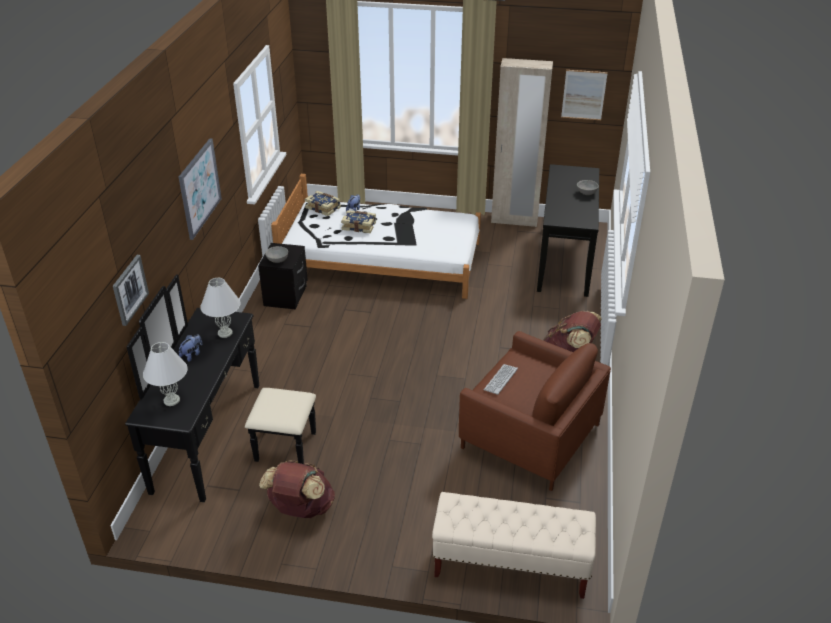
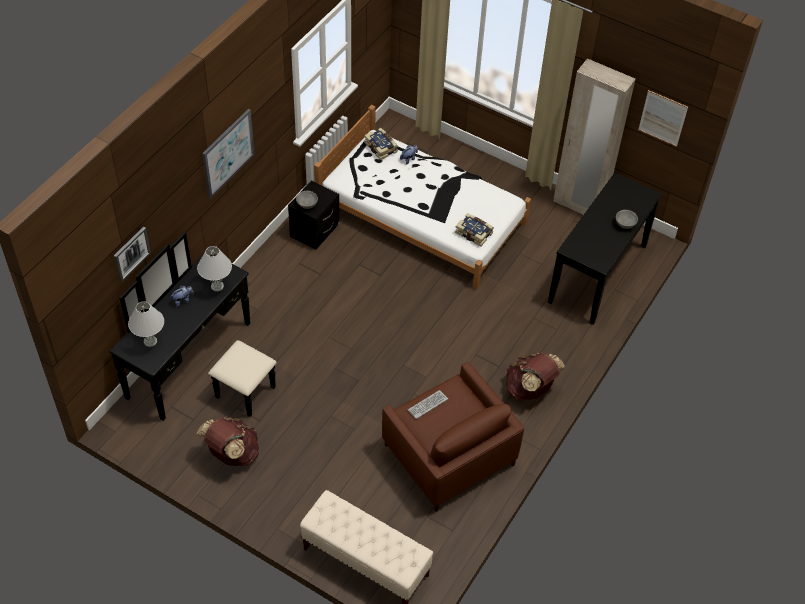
camera: 20 degrees right, 15 degrees up
(359, 226) = (403, 182): book -> book (474, 233)

